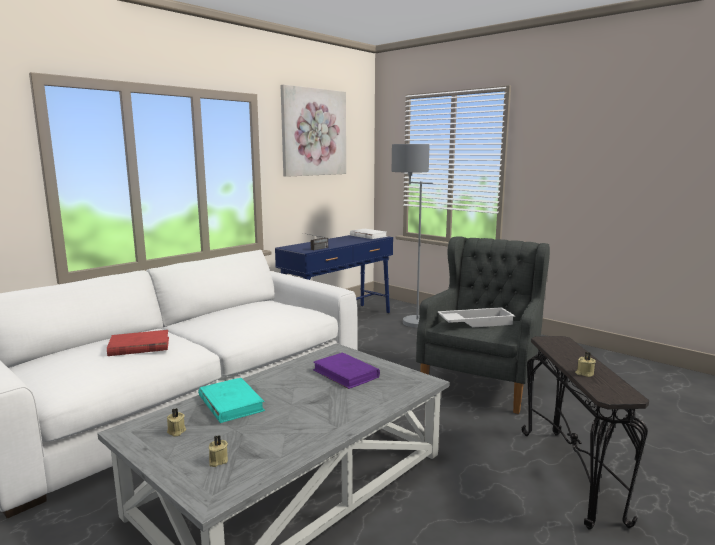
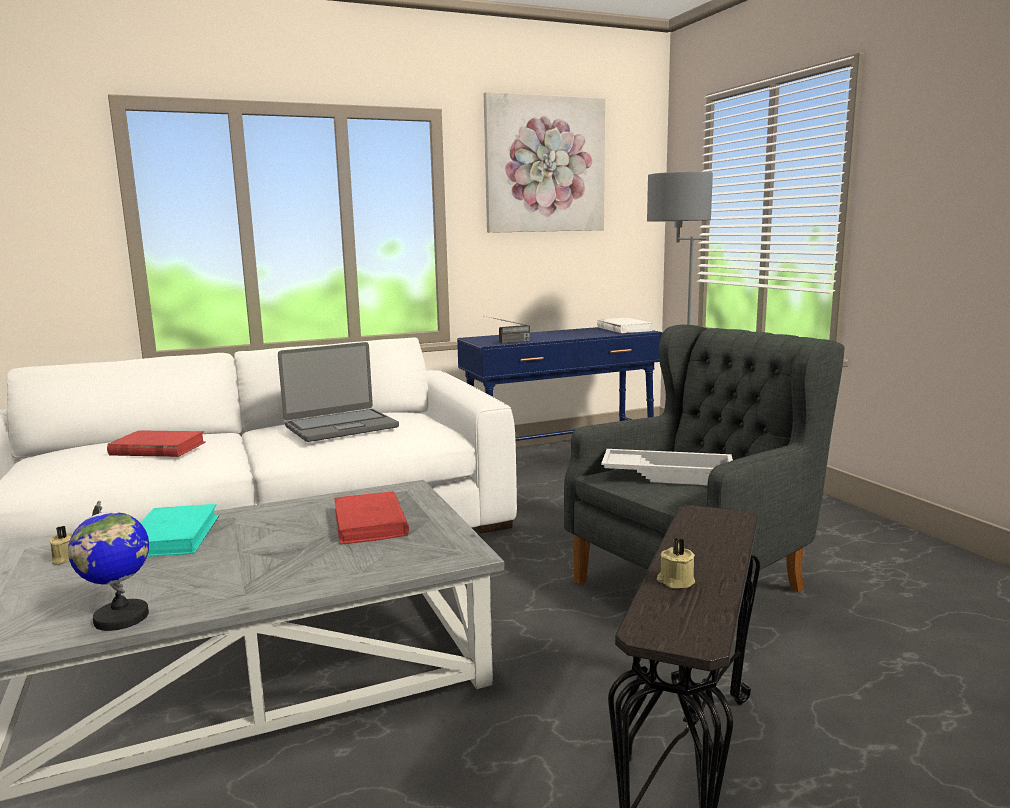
camera: 25 degrees right, 0 degrees up
(217, 461) = (46, 605): beige candle -> none
(249, 315) = (340, 426): none -> laptop
(283, 456) = (121, 618): none -> globe
(346, 374) = (370, 523): purple book -> red book

